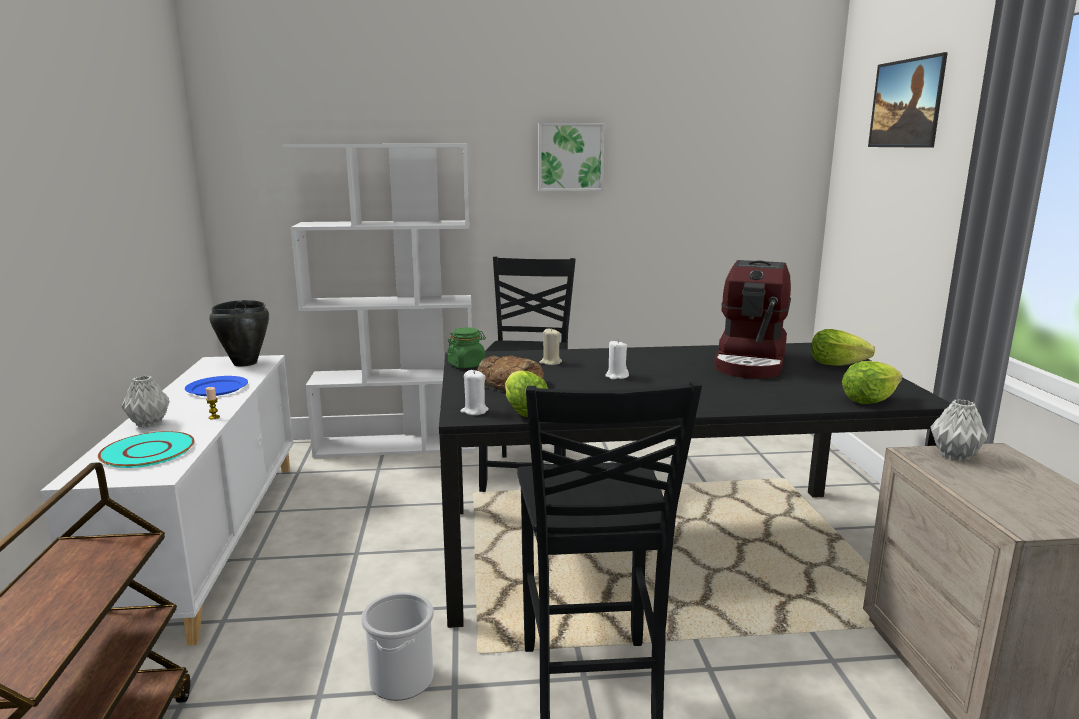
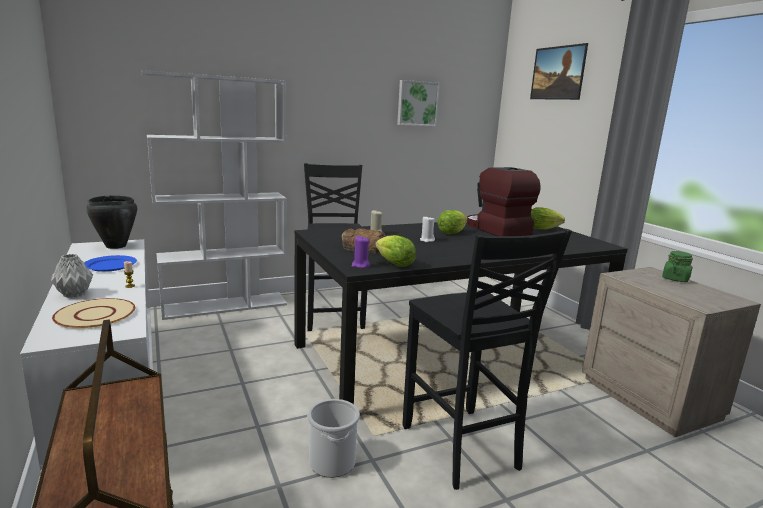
camera: 20 degrees left, 0 degrees up
(147, 451) = (95, 315): turquoise plate -> beige plate
(467, 365) = (320, 237): green jar -> green jar (675, 279)
(474, 411) = (360, 265): white candle -> purple candle
(570, 157) = (347, 95): picture -> picture (417, 103)
(751, 362) = (496, 229): coffee machine -> coffee machine turned 150 degrees clockwise
(868, 400) = (580, 247): lettuce -> lettuce (451, 232)
(953, 455) = (636, 275): grey vase -> none

